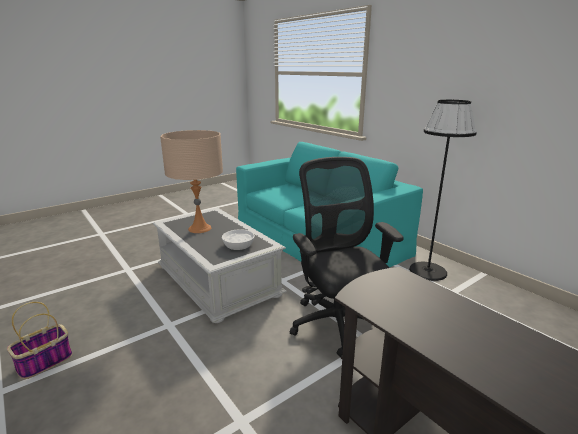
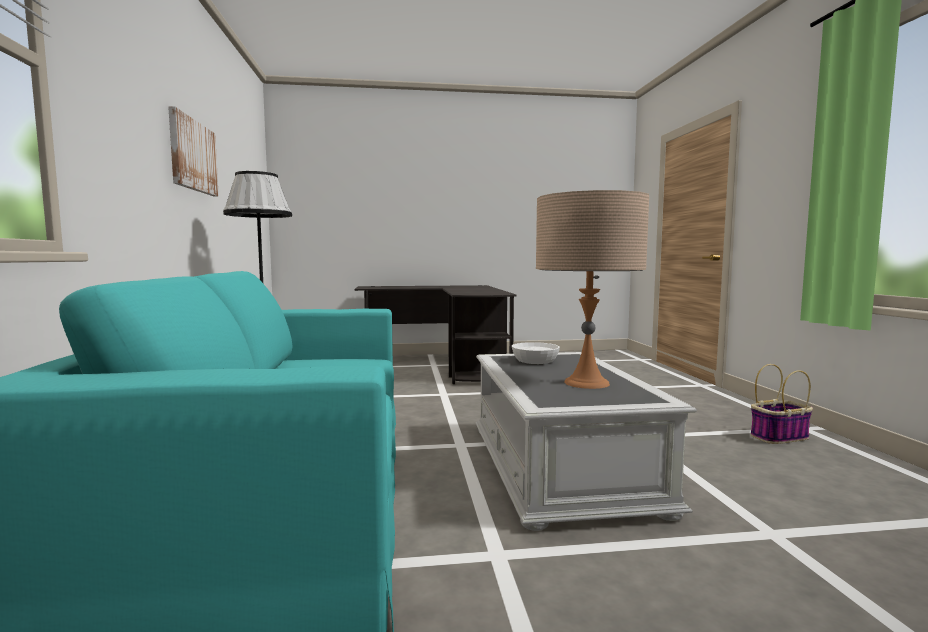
camera: 150 degrees left, 15 degrees down
(339, 326) = (454, 403): black office chair -> none
(487, 85) = (193, 156): none -> picture

